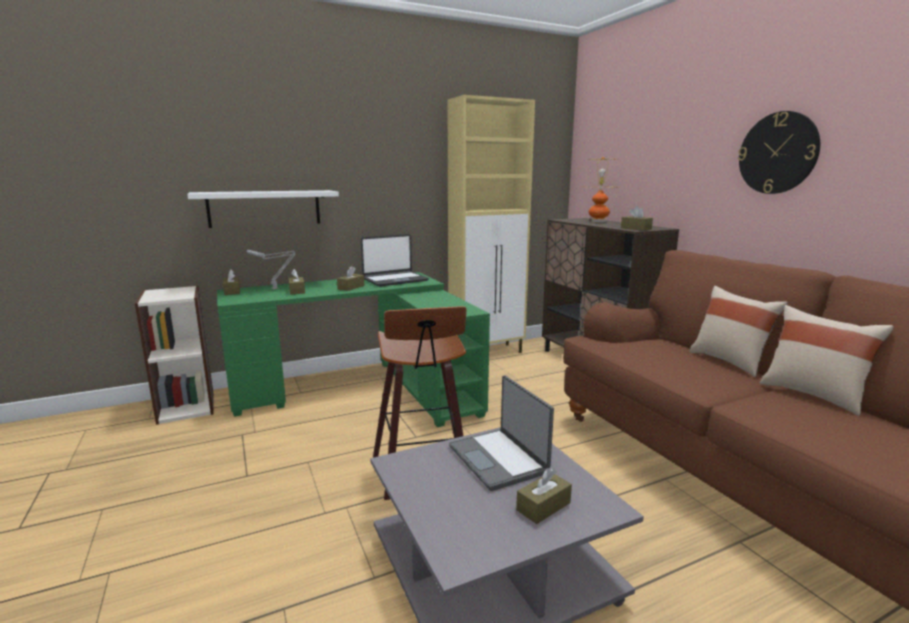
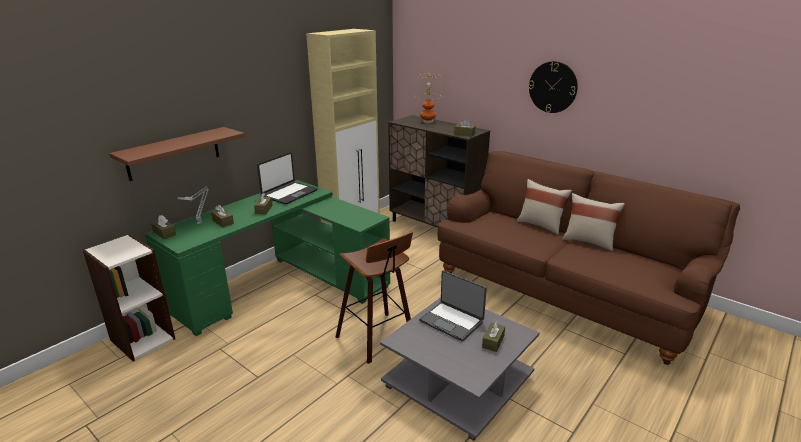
camera: 25 degrees left, 10 degrees up
(265, 208) = (174, 153): white shelf -> brown shelf

